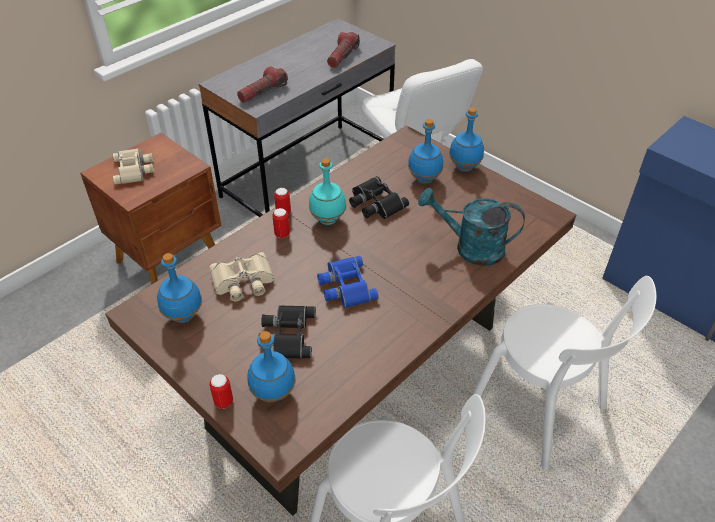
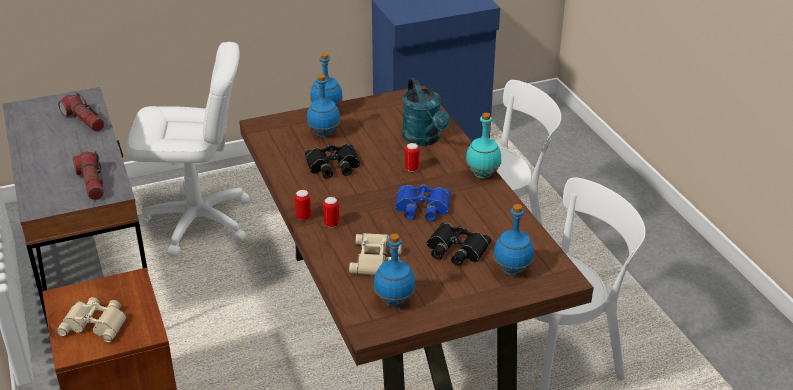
camera: 65 degrees left, 10 degrees down
(223, 402) = (506, 297): can -> can (412, 169)
(327, 220) = (333, 195): turquoise bottle -> turquoise bottle (483, 174)
(470, 248) = (424, 139): turquoise watering can -> turquoise watering can turned 60 degrees counterclockwise

